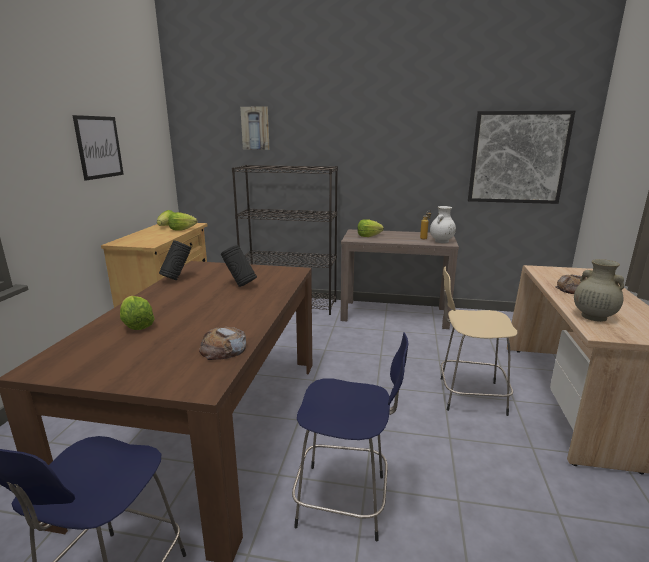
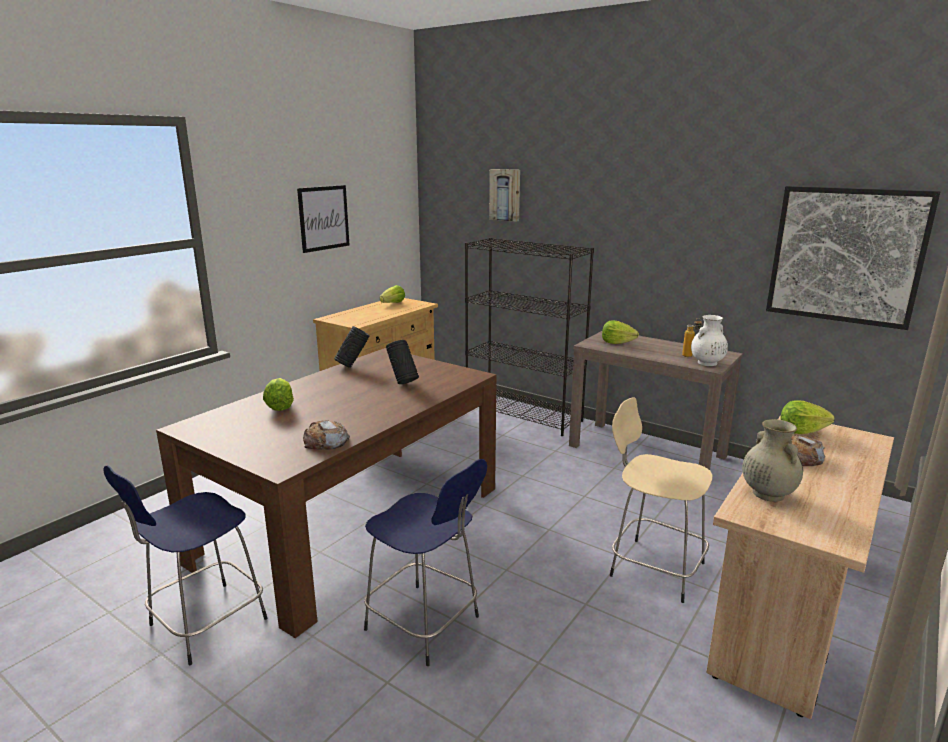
camera: 25 degrees right, 0 degrees up
(182, 229) = (403, 309): lettuce -> lettuce (801, 431)

